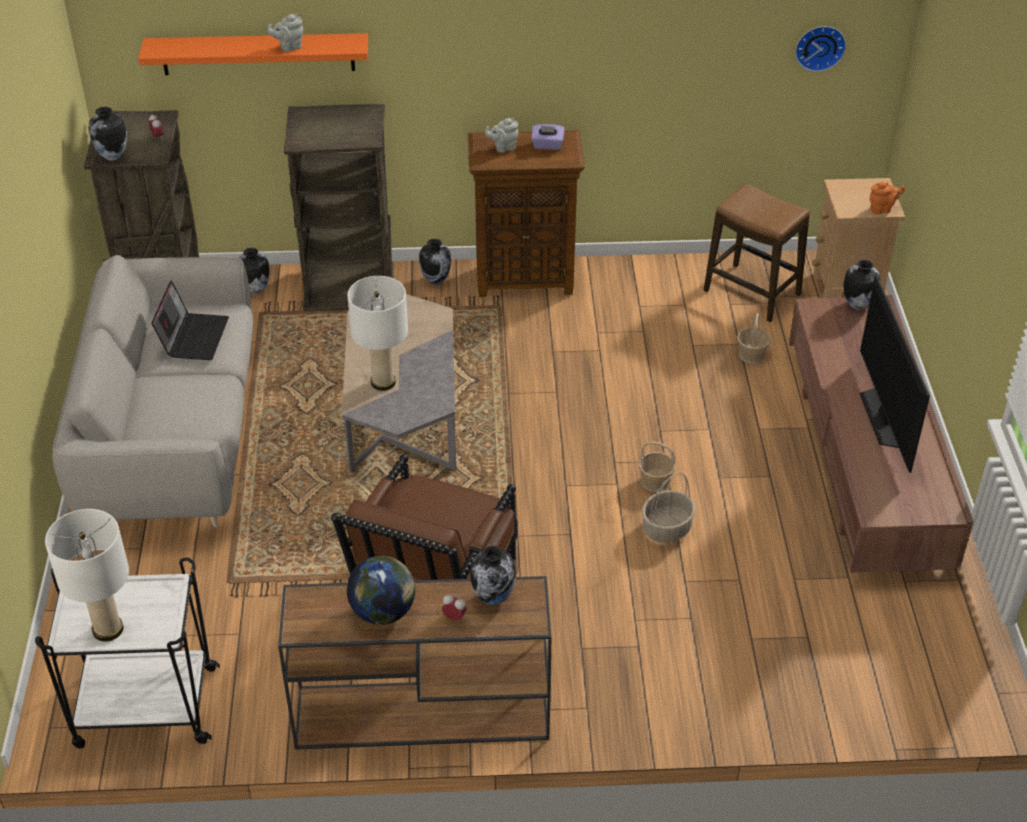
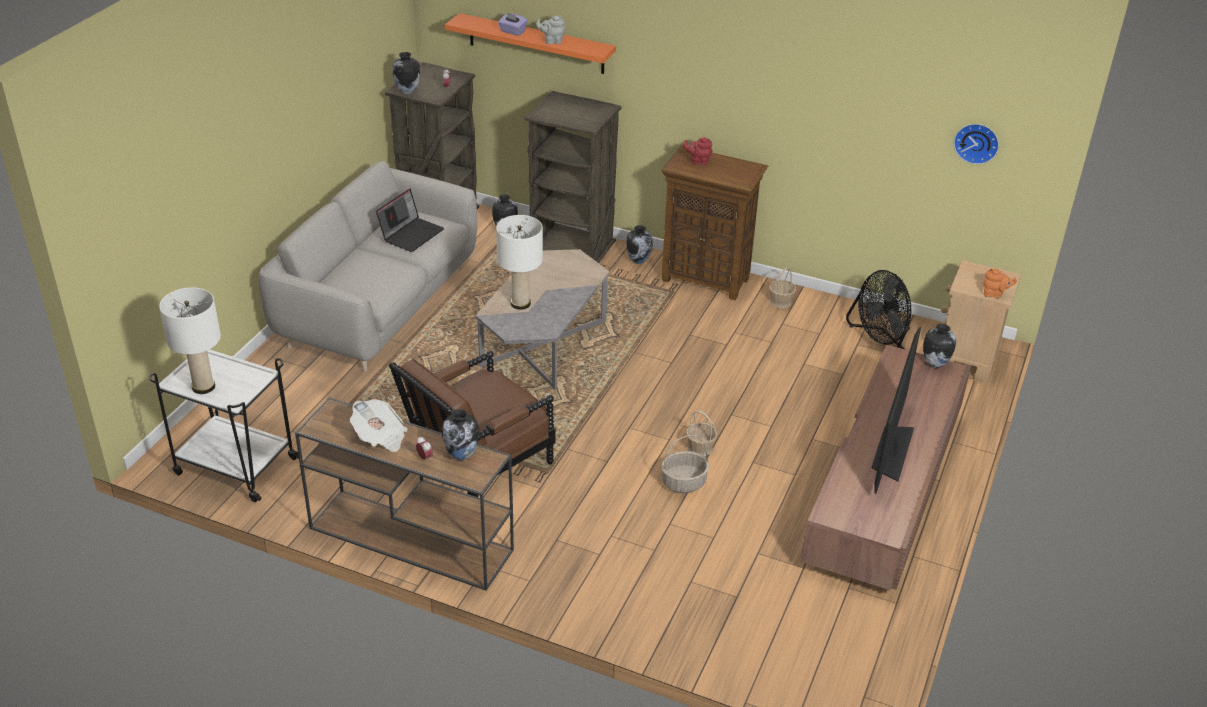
camera: 25 degrees right, 5 degrees down
(383, 612) = (380, 437): globe -> newspaper
(503, 148) = (698, 161): grey teapot -> red teapot
(547, 145) = (733, 169): purple tissue box -> purple tissue box (512, 31)
(752, 293) = (882, 342): stool -> black fan
(752, 354) = (847, 385): basket -> basket (781, 301)

